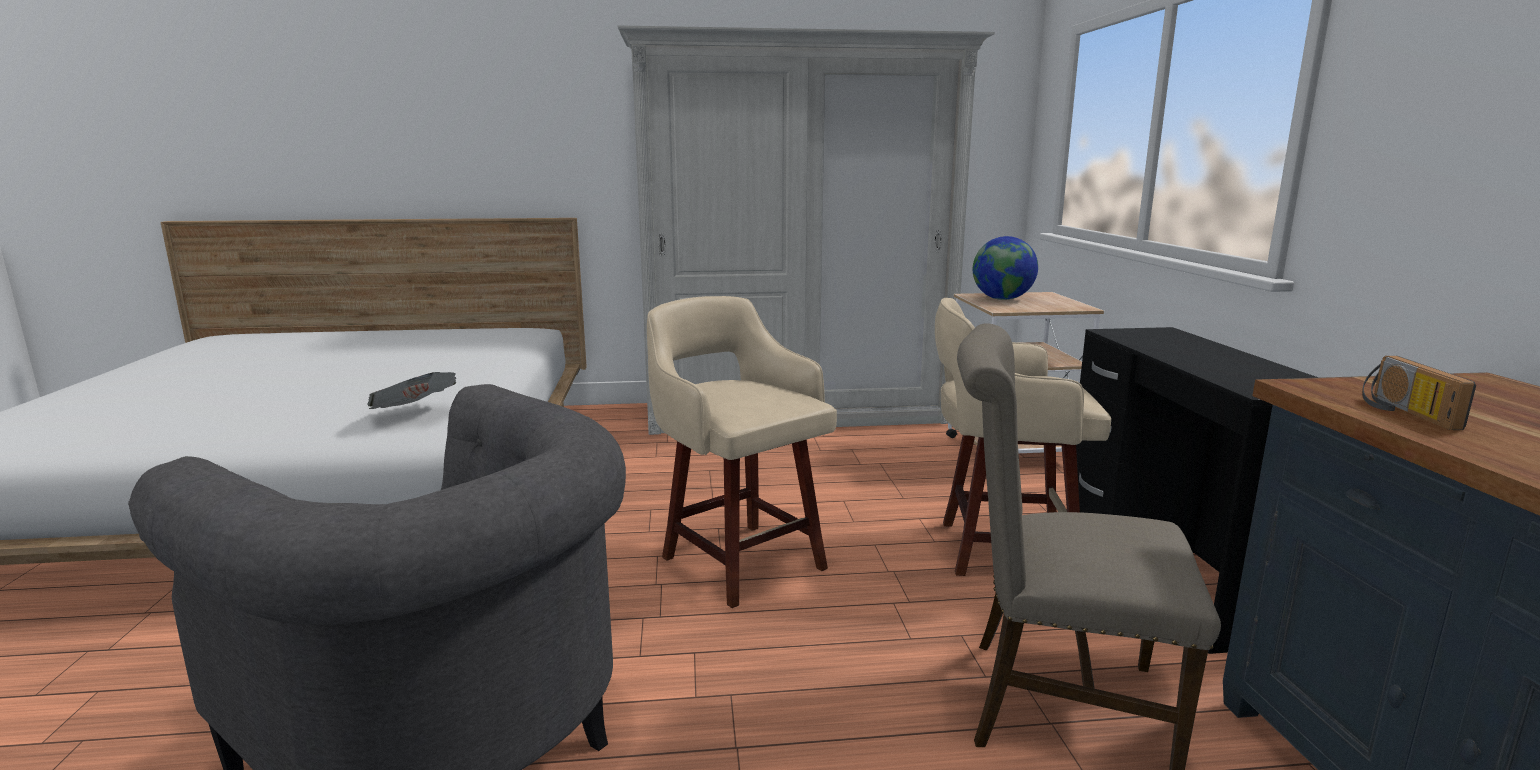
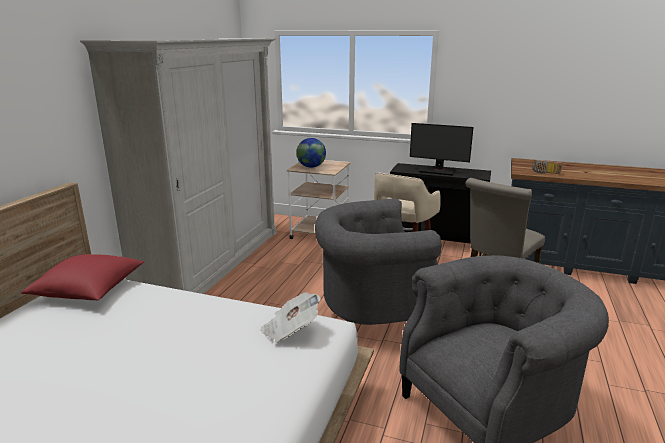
camera: 65 degrees left, 5 degrees up
(501, 333) = (89, 290): none -> red pillow
(739, 560) = (374, 316): beige stool -> grey armchair
(1198, 355) = (438, 171): none -> monitor

